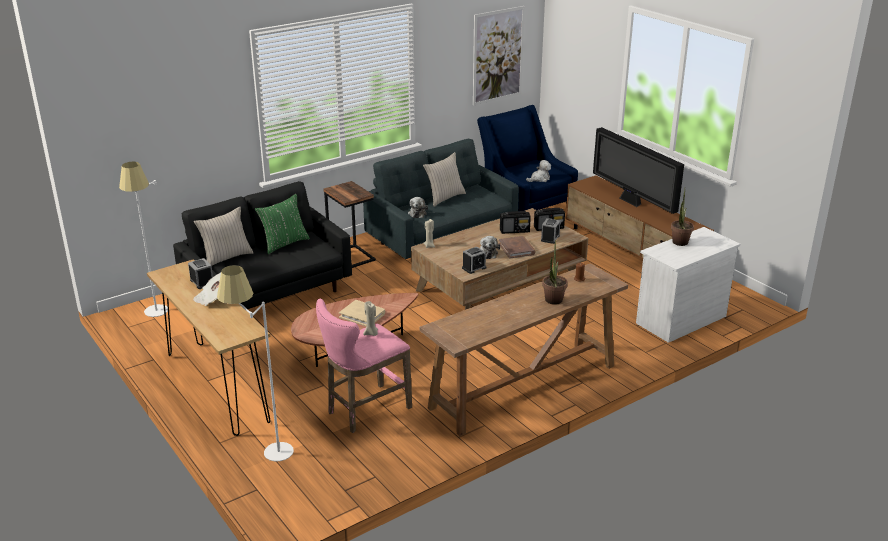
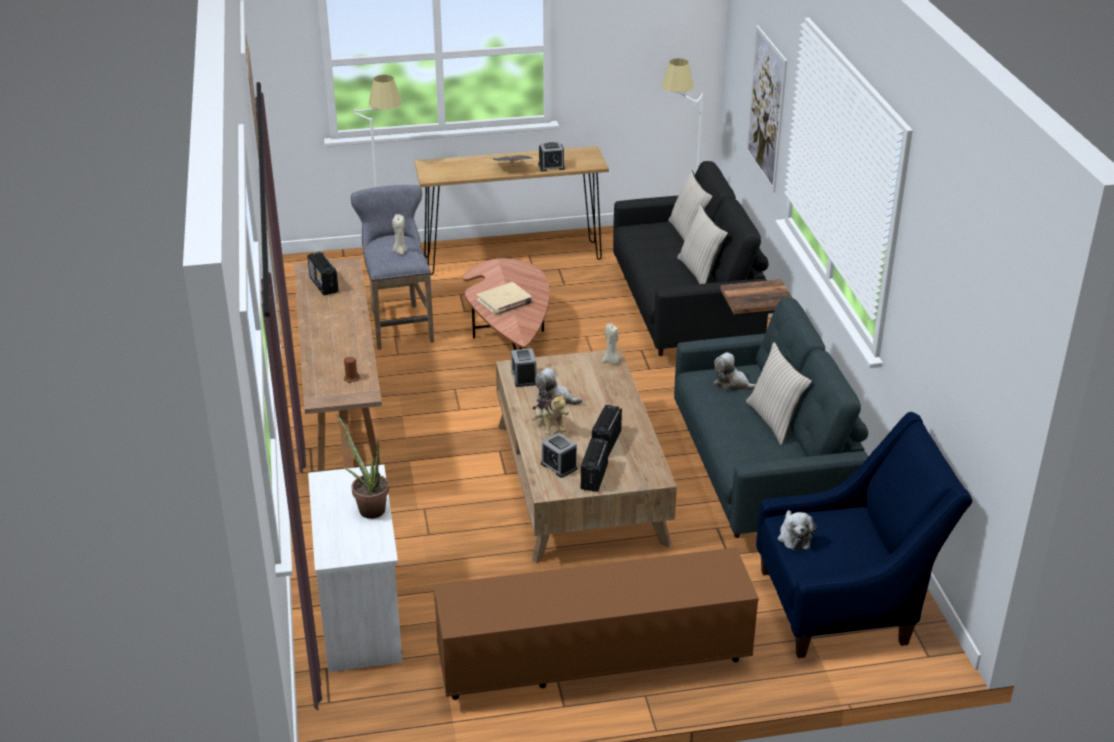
camera: 115 degrees right, 5 degrees up
(284, 244) = (700, 272): green pillow -> beige pillow
(364, 411) = (399, 324): pink stool -> grey stool
(476, 327) = (324, 285): none -> radio
(498, 55) = (972, 348): picture -> picture (766, 108)
(517, 249) = (548, 426): brown book -> plush toy
(553, 302) = (322, 343): potted plant -> none
(631, 202) = (611, 590): television -> none

